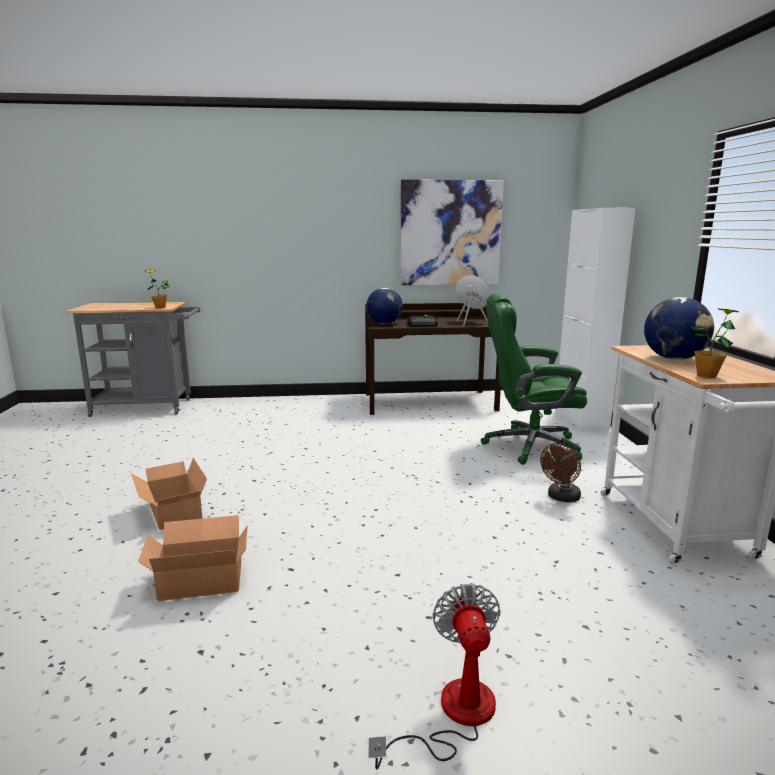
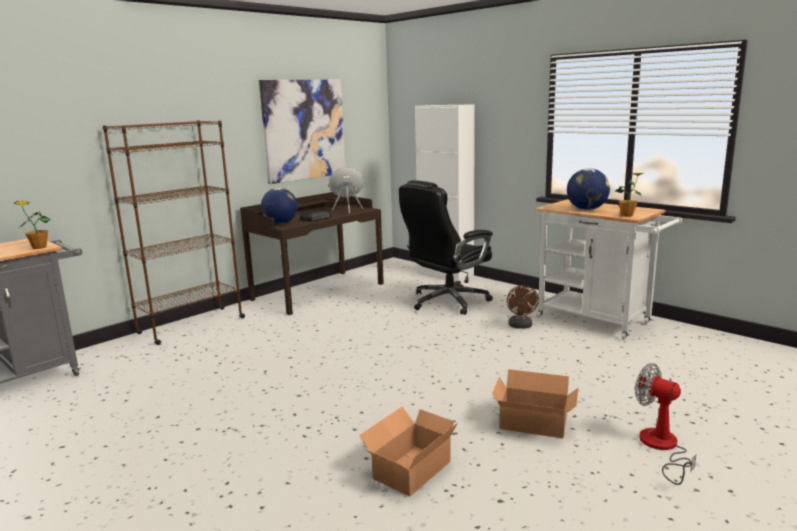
camera: 40 degrees left, 0 degrees up
(172, 512) = (282, 445): cardboard box -> cardboard box (534, 424)
(293, 402) = (191, 325): none -> brown bookcase
(529, 446) = (447, 302): green office chair -> black office chair

